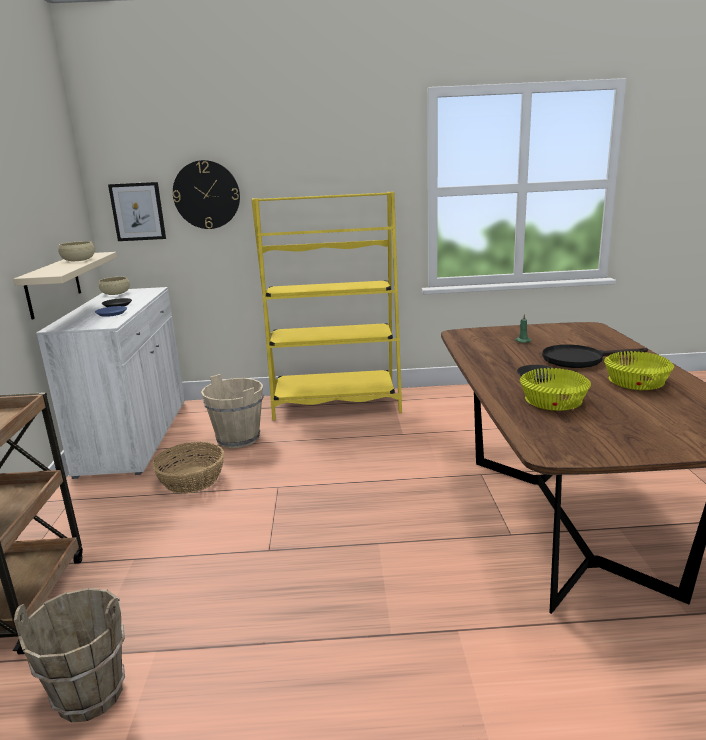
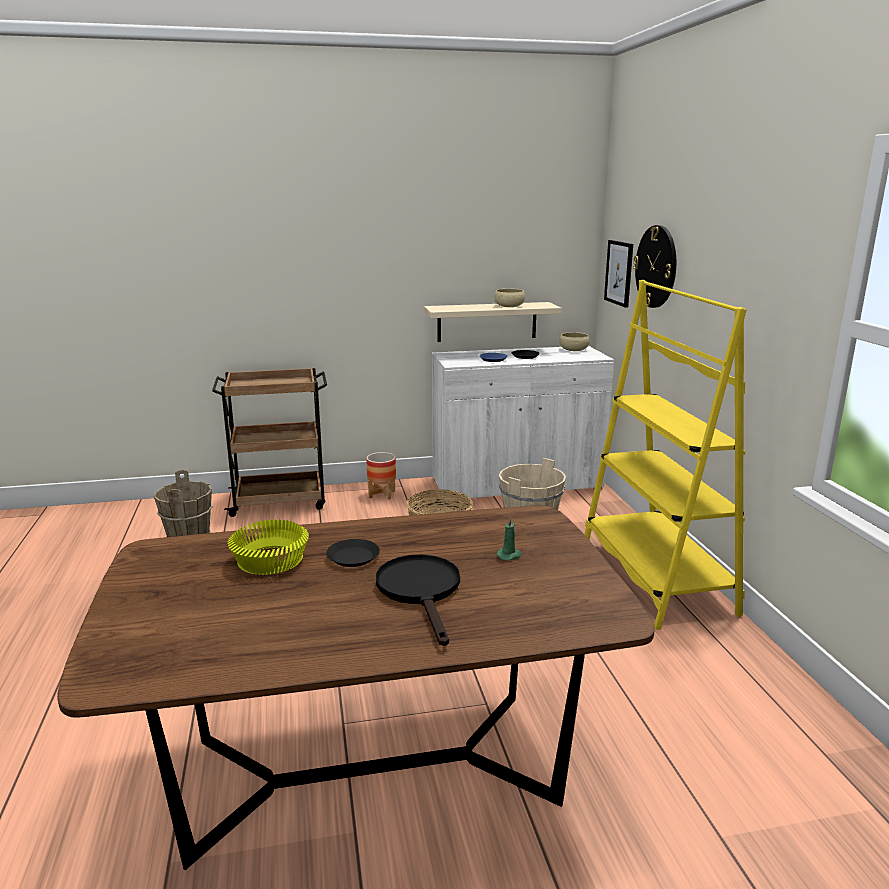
camera: 80 degrees right, 0 degrees up
(81, 513) = (382, 494): none -> planter
(635, 382) = (319, 621): yellow bowl -> none

